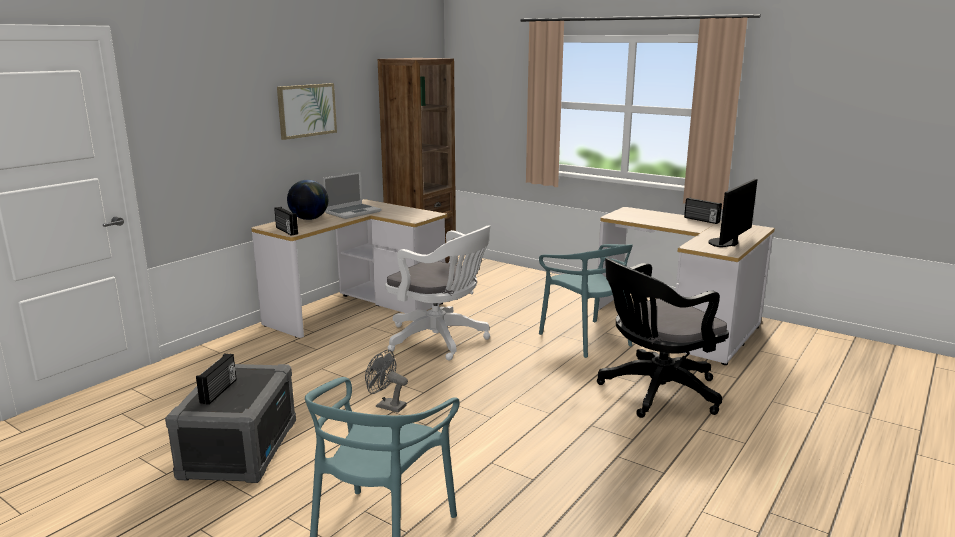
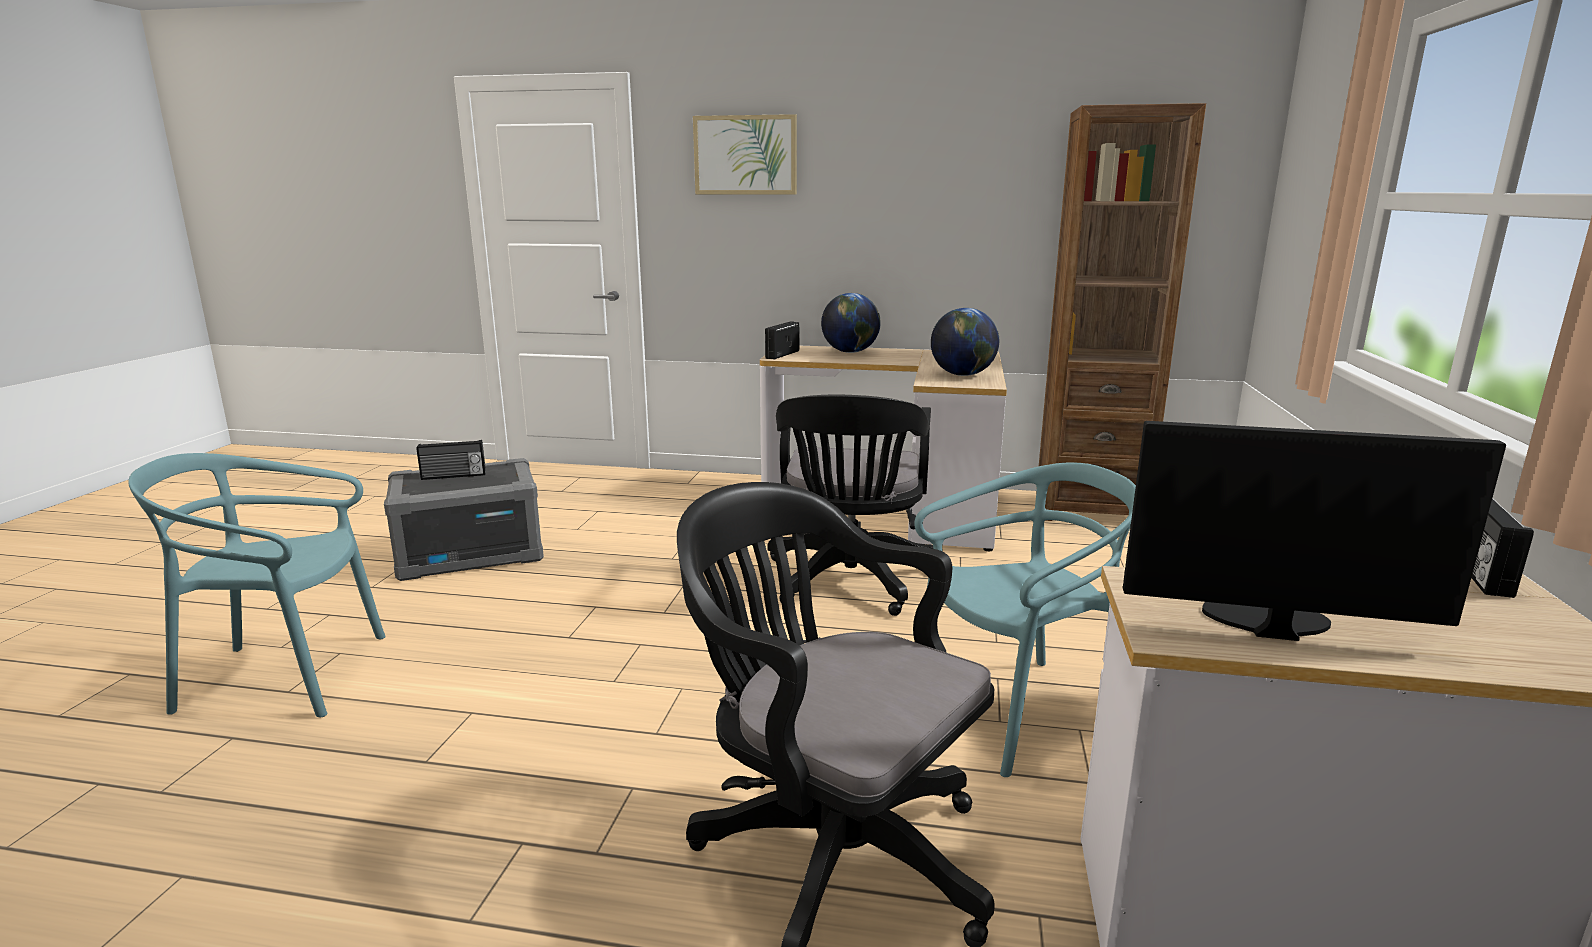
camera: 65 degrees right, 0 degrees up
(306, 110) = (904, 193): picture -> picture (745, 155)
(353, 212) = (917, 358): laptop -> none
(386, 406) = (609, 599): grey fan -> none
(407, 213) = (963, 375): none -> globe
(441, 340) = (849, 582): white office chair -> black office chair
(586, 338) = (1016, 711): turquoise chair -> turquoise chair turned 150 degrees counterclockwise

